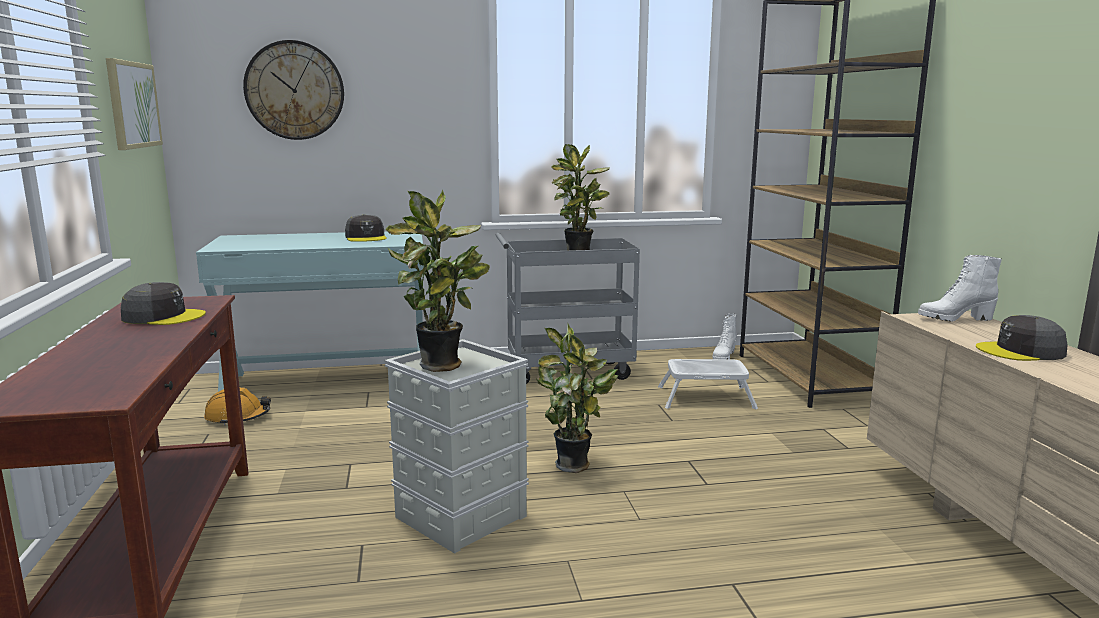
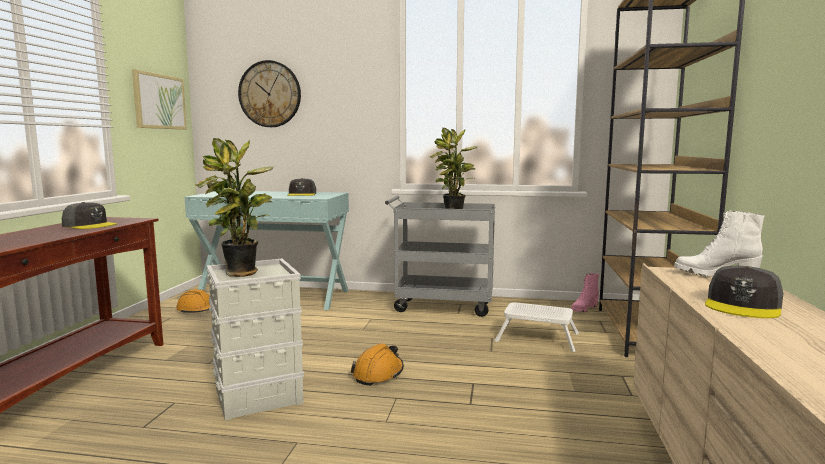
camera: 20 degrees right, 5 degrees down
(576, 467) = (378, 374): potted plant -> orange hard hat
(723, 357) = (584, 309): white boot -> pink boot
(1021, 351) = (743, 305): grey cap -> grey cap turned 75 degrees counterclockwise

